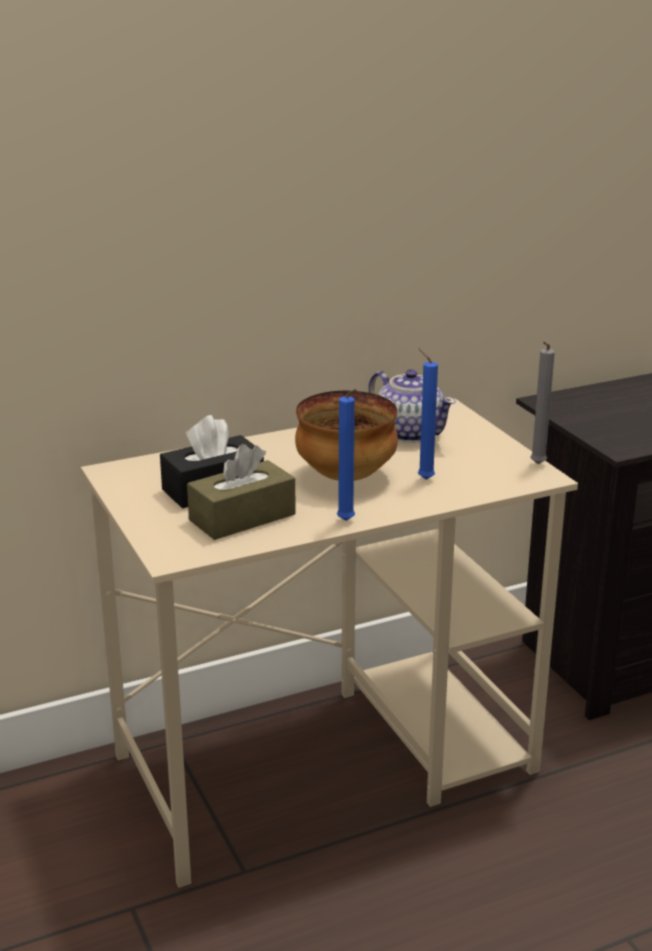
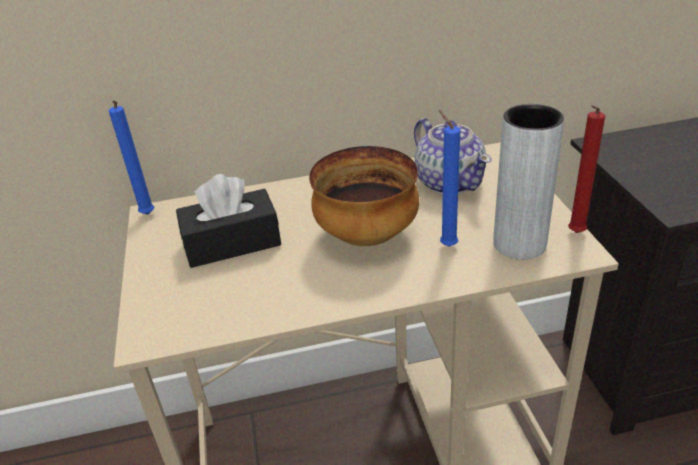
camera: 15 degrees right, 10 degrees up
(242, 517) = (242, 286): brown tissue box -> none
(347, 522) = (346, 302): blue candle -> blue candle (148, 216)
(489, 474) = (519, 244): none -> grey vase
(536, 465) = (574, 234): grey candle -> red candle

